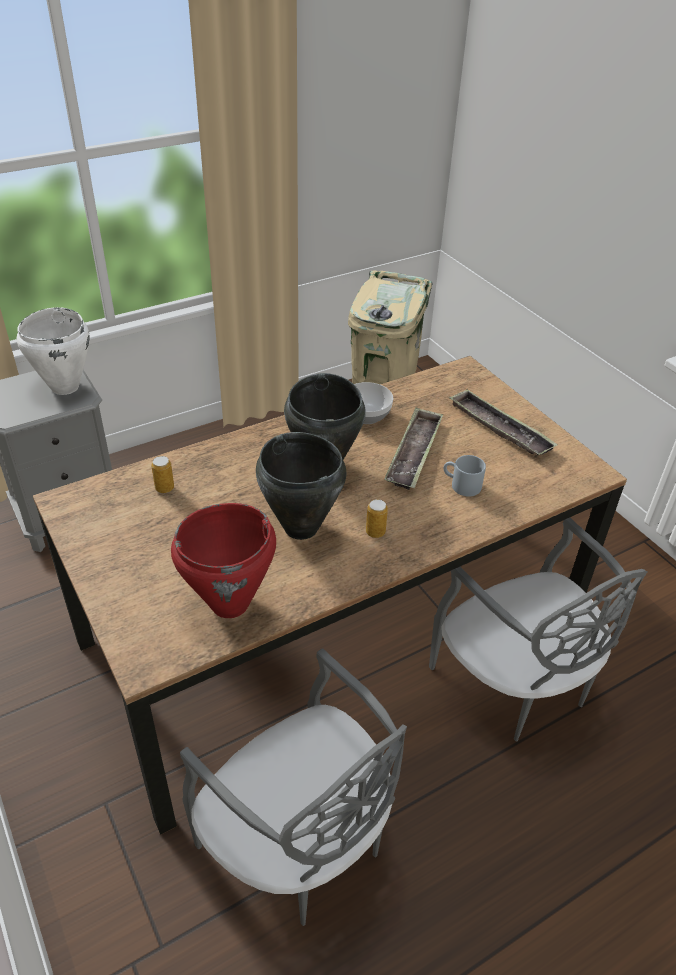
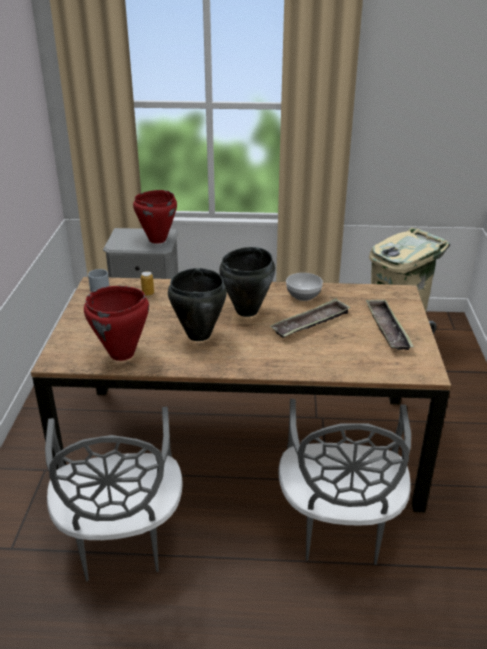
camera: 35 degrees right, 10 degrees down
(64, 387) = (157, 240): white cooking pot -> red cooking pot
(375, 532) = (239, 352): can -> none
(461, 485) = (322, 348): grey mug -> grey mug (98, 288)

